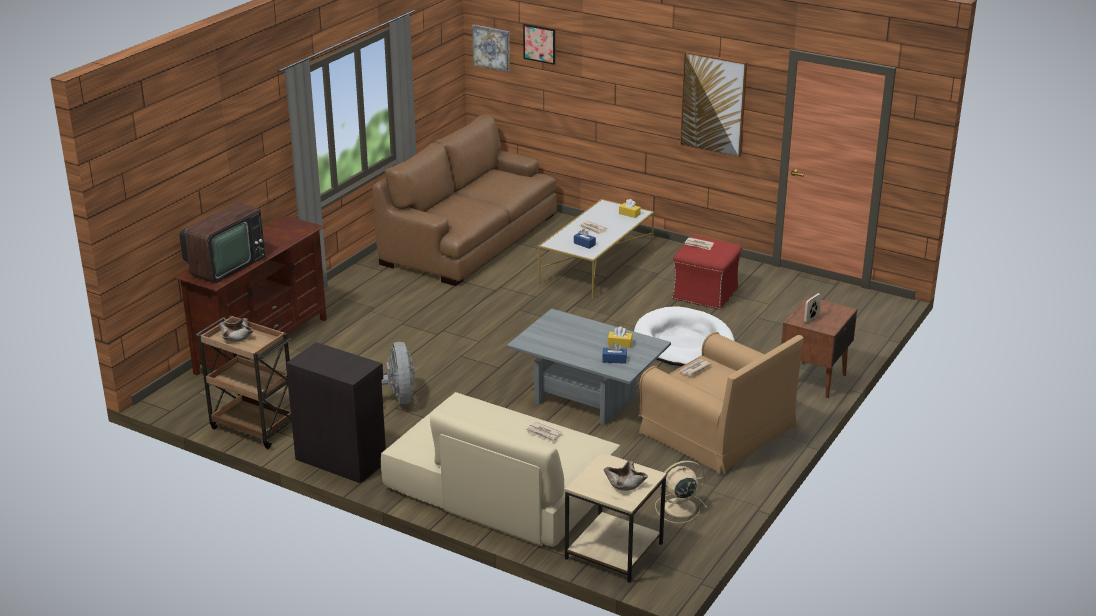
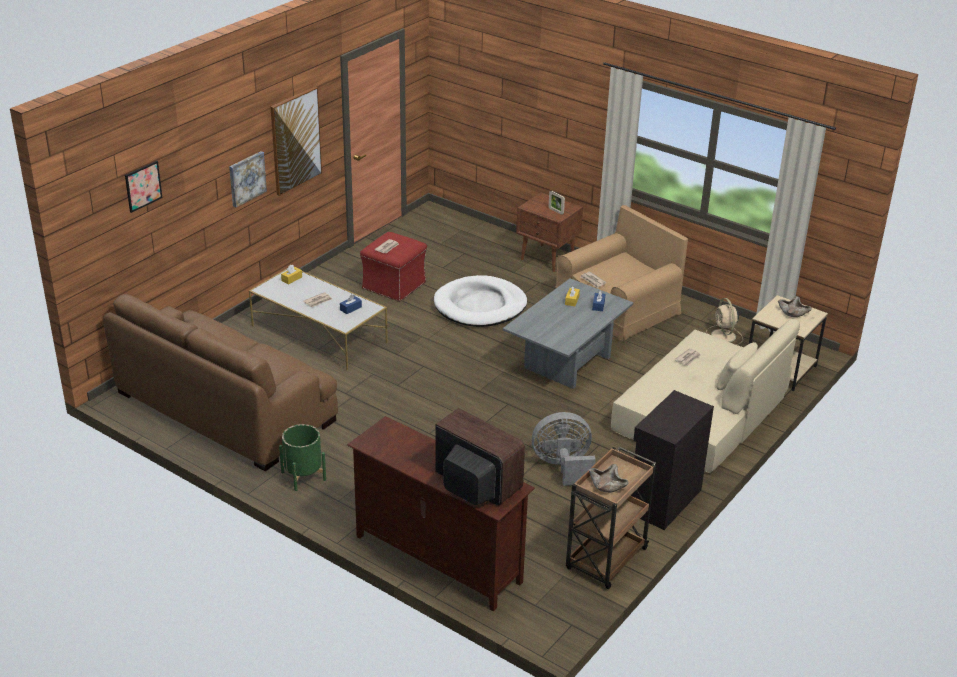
camera: 85 degrees left, 5 degrees up
(374, 280) = (303, 476): none -> green planter
(491, 47) = (94, 224): picture -> picture (246, 178)

